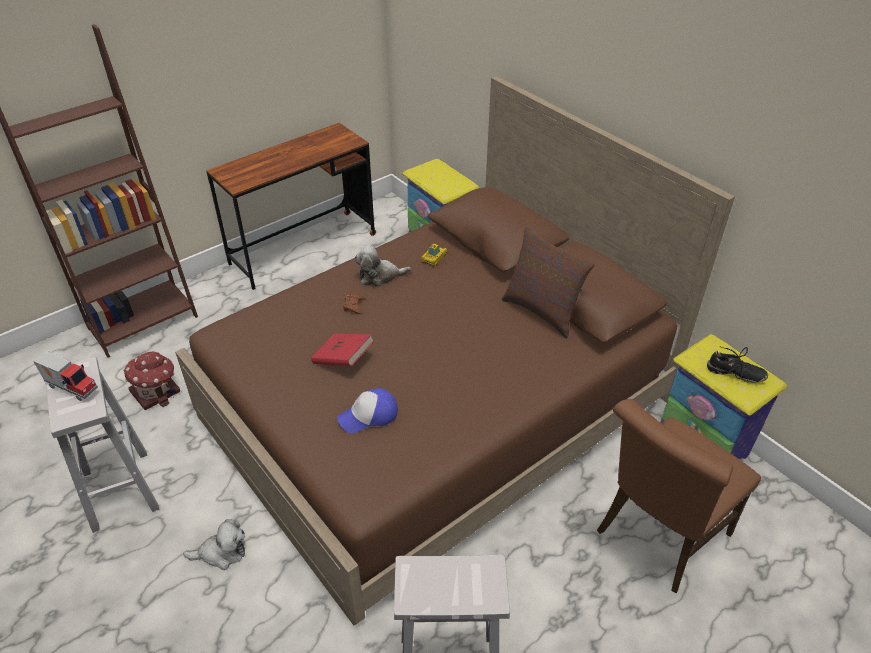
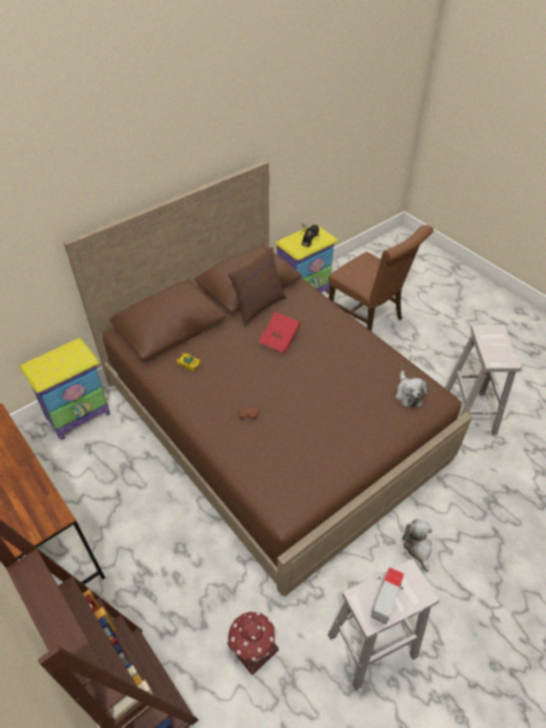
camera: 90 degrees left, 5 degrees up
(343, 360) = (312, 416): red book -> red book (279, 340)
(369, 416) = (367, 398): cap -> none
(380, 276) = (210, 398): plush toy -> plush toy (408, 394)

